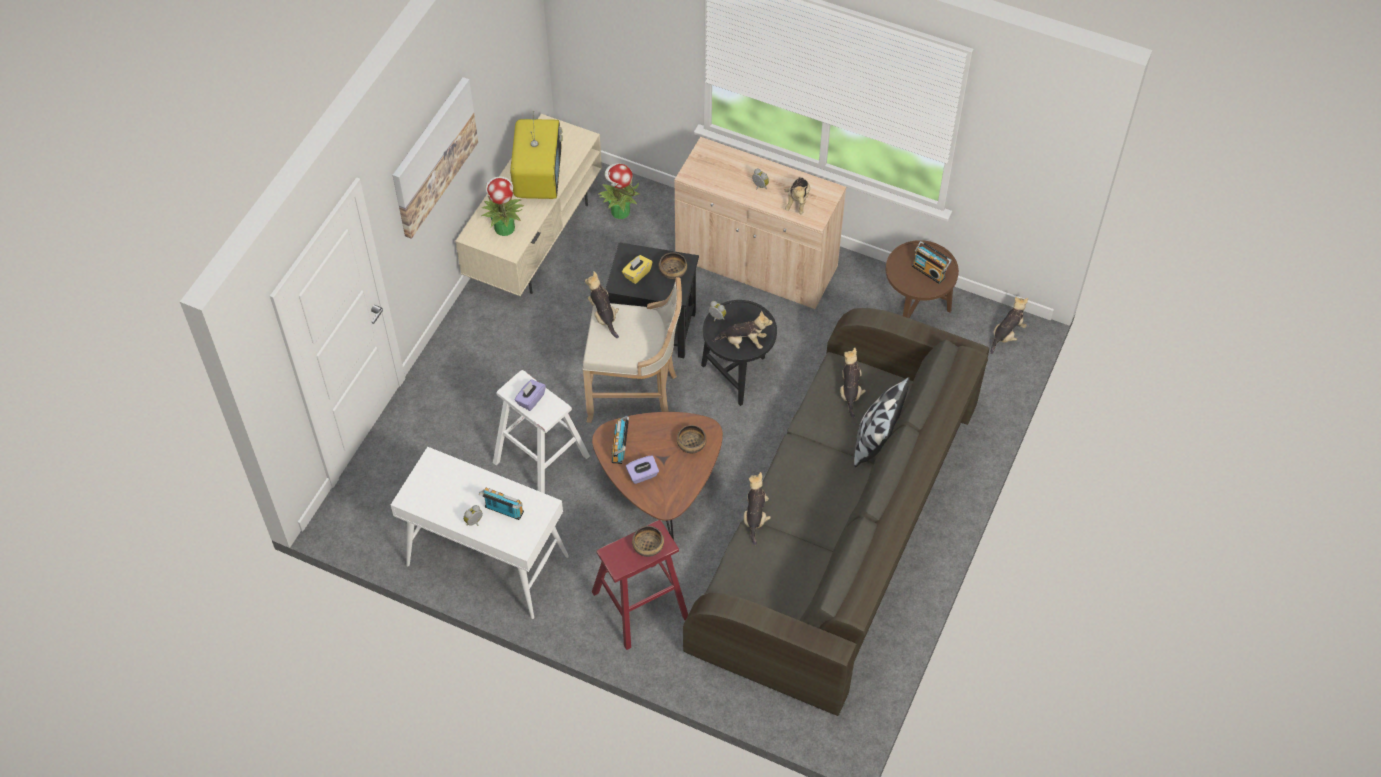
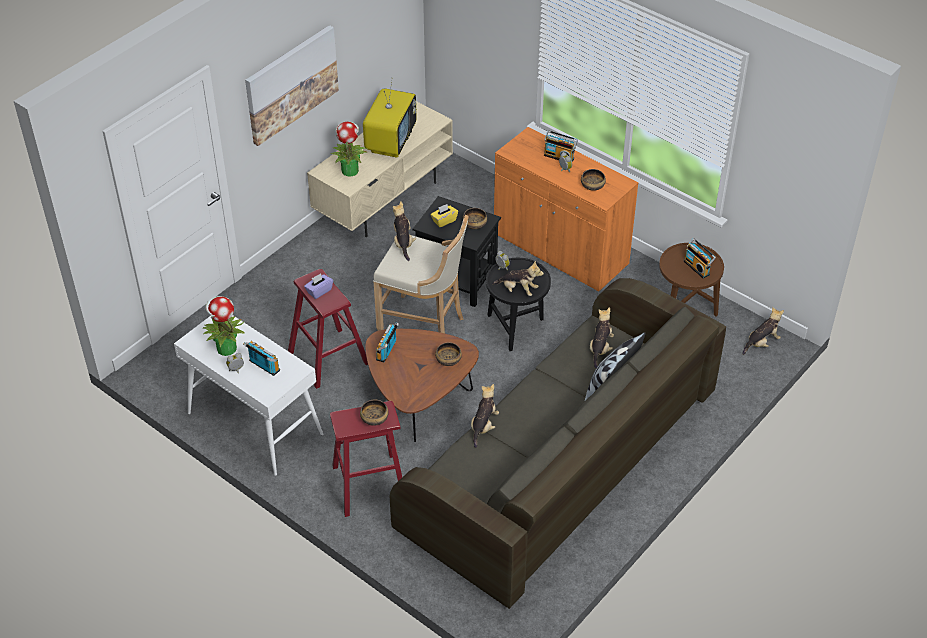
camera: 15 degrees right, 10 degrees down
(541, 459) = (328, 358): white stool -> red stool
(619, 211) = (460, 192): potted plant -> potted plant (226, 348)
(642, 475) = (398, 374): purple tissue box -> none
(748, 170) = (559, 156): none -> radio
(756, 264) = (560, 250): beige cabinet -> orange cabinet
(797, 201) = (592, 185): plush toy -> bowl

